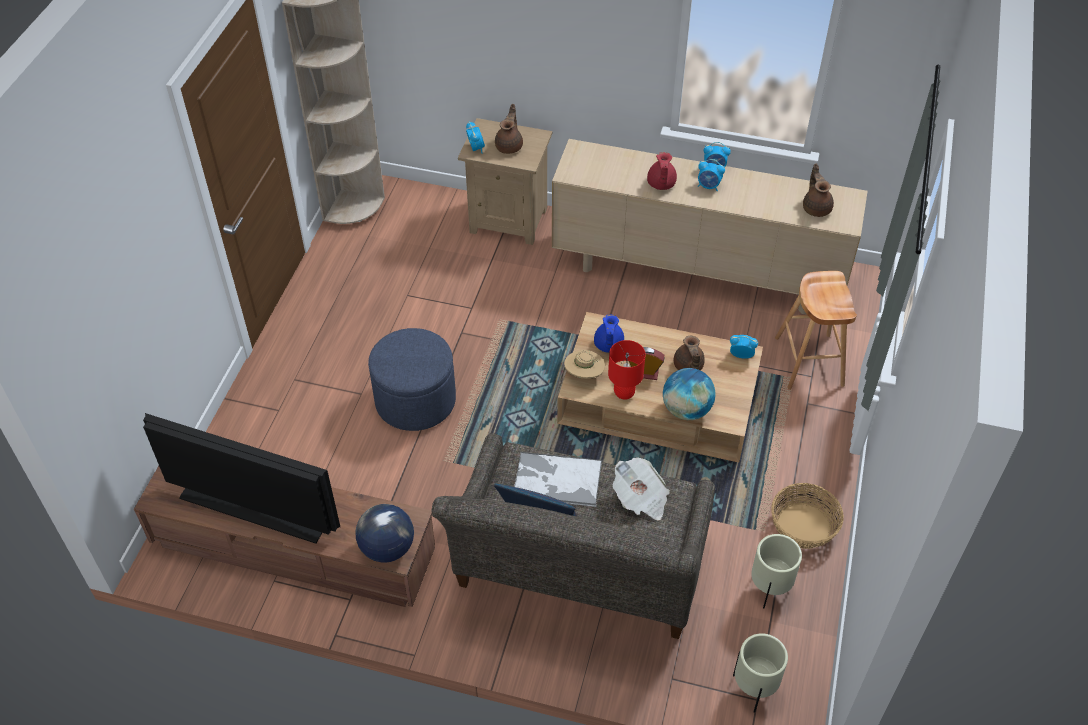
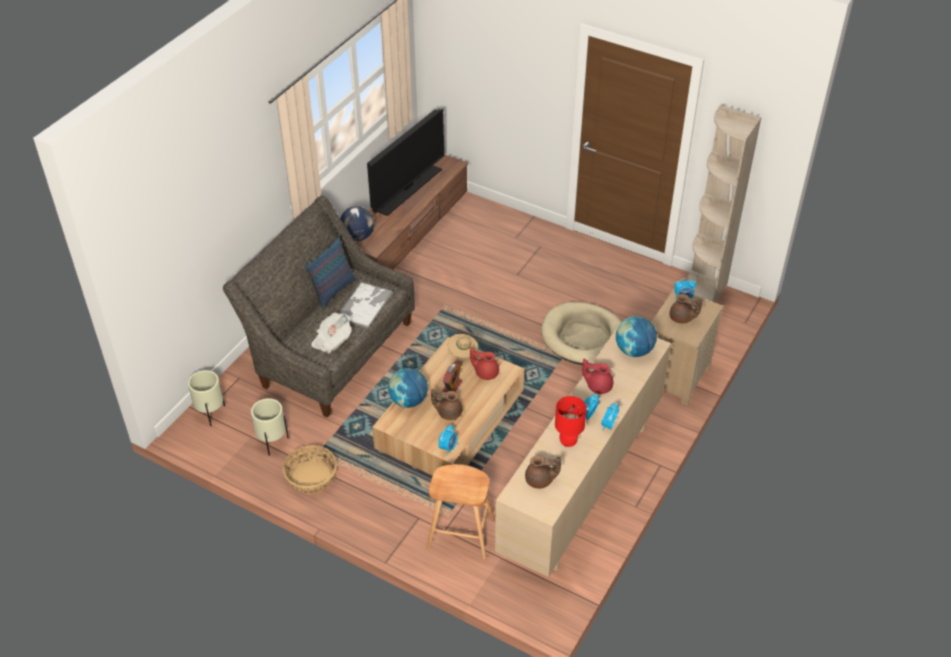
camera: 105 degrees right, 5 degrees down
(415, 400) = (501, 299): blue ottoman -> none
(465, 306) = (584, 338): none -> beige dog bed
(593, 164) = (634, 350): none -> globe
(608, 345) = (485, 372): blue teapot -> red teapot
(625, 394) = (436, 371): red table lamp -> red table lamp (567, 442)

